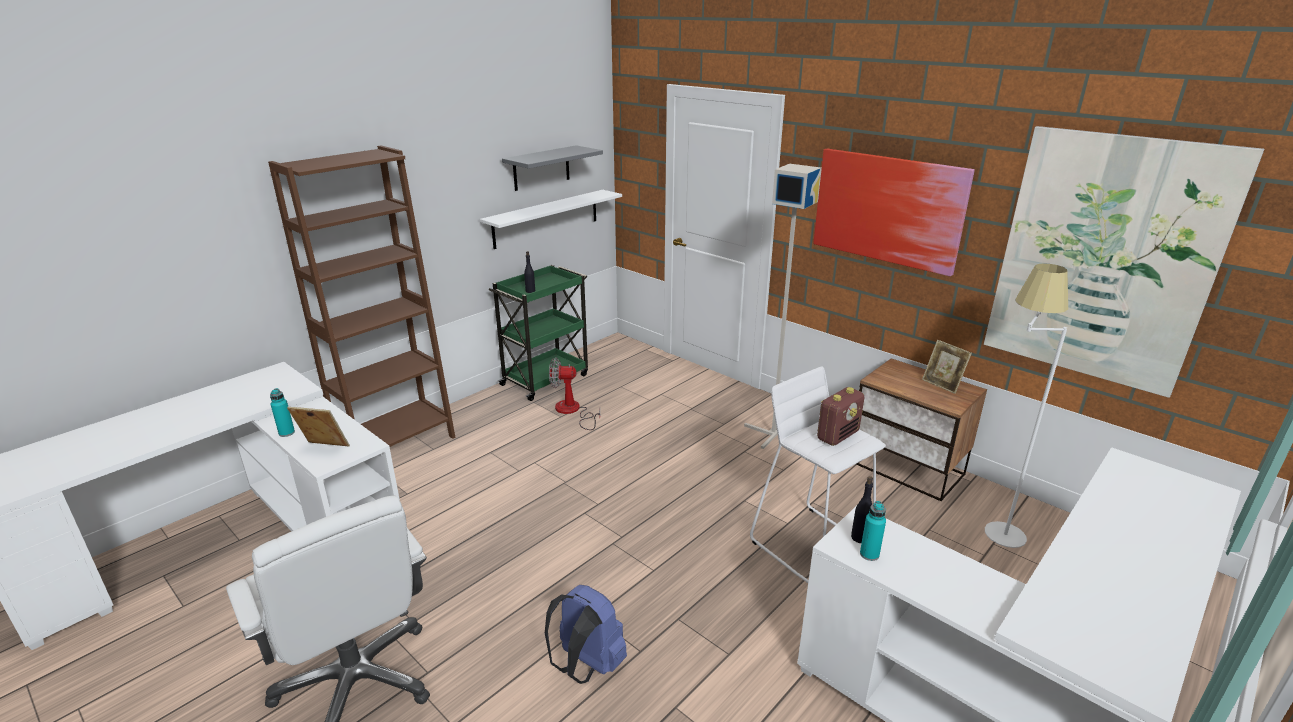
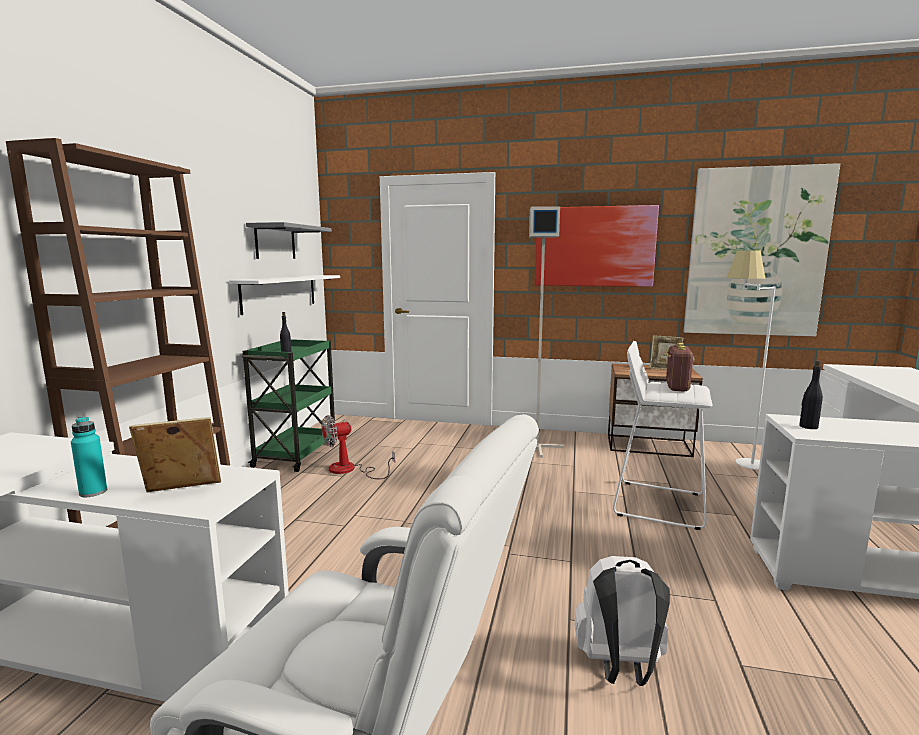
camera: 30 degrees left, 15 degrees down
(586, 665) = (619, 667): blue backpack -> white backpack
(869, 554) = (834, 432): turquoise bottle -> none

